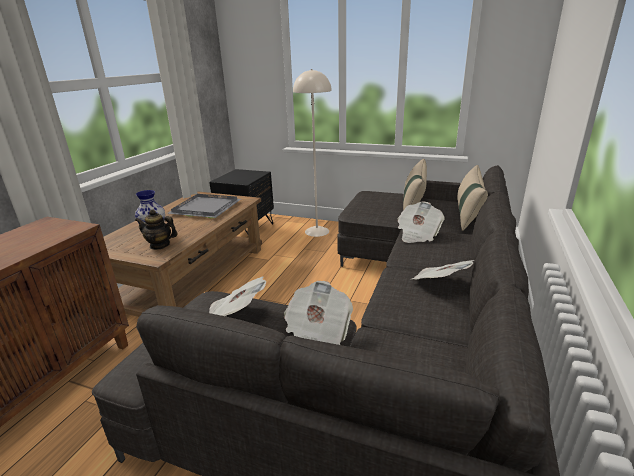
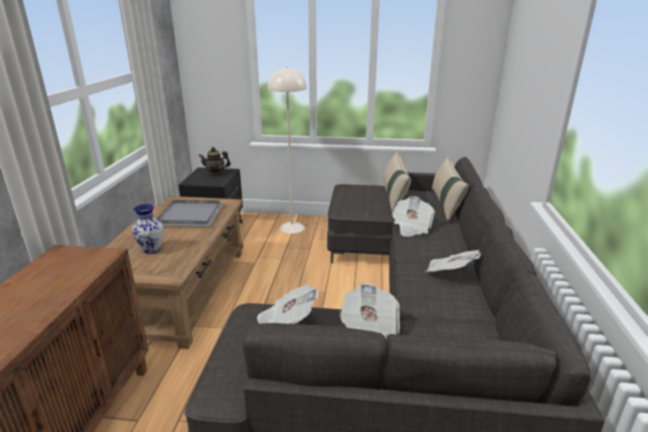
camera: 15 degrees left, 0 degrees up
(160, 245) = (166, 262): teapot -> teapot (216, 173)

